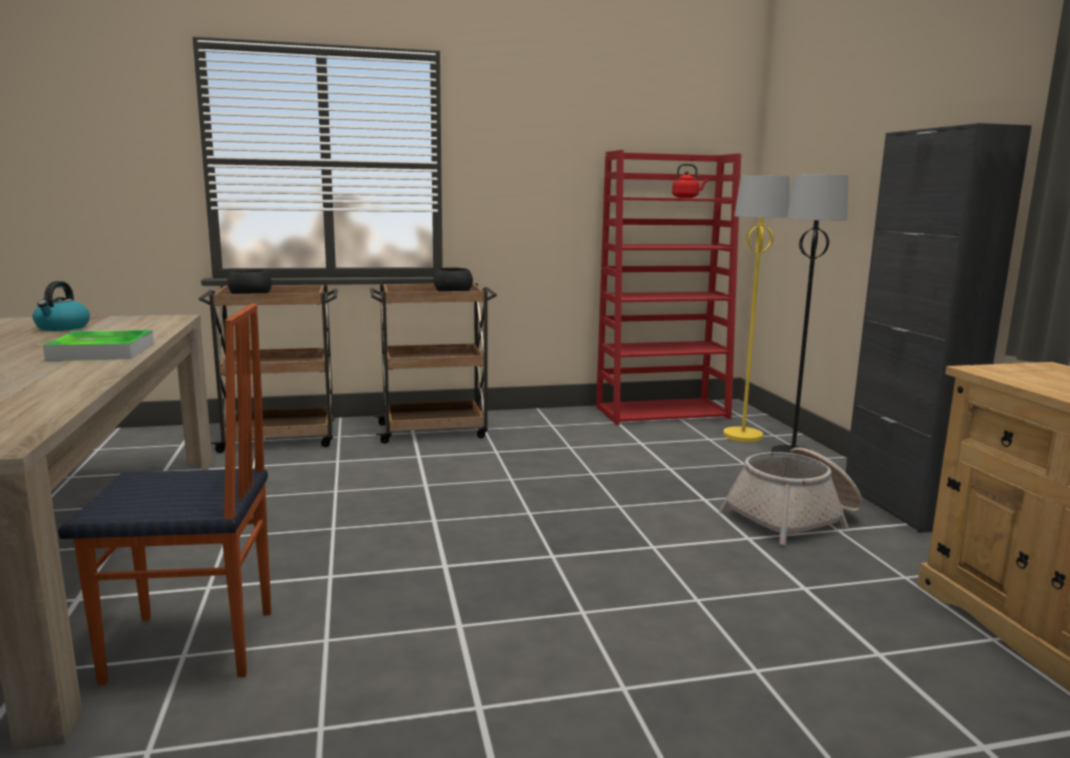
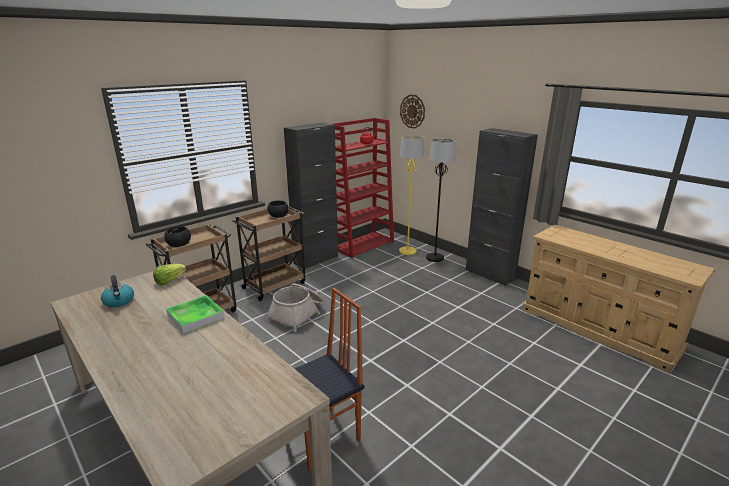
camera: 30 degrees left, 10 degrees up
(162, 323) = (169, 281): none -> lettuce
(547, 415) = (316, 259): none -> black cabinet
(794, 518) = (463, 291): basket -> basket (297, 314)
(796, 137) = (412, 111): none -> wall clock

